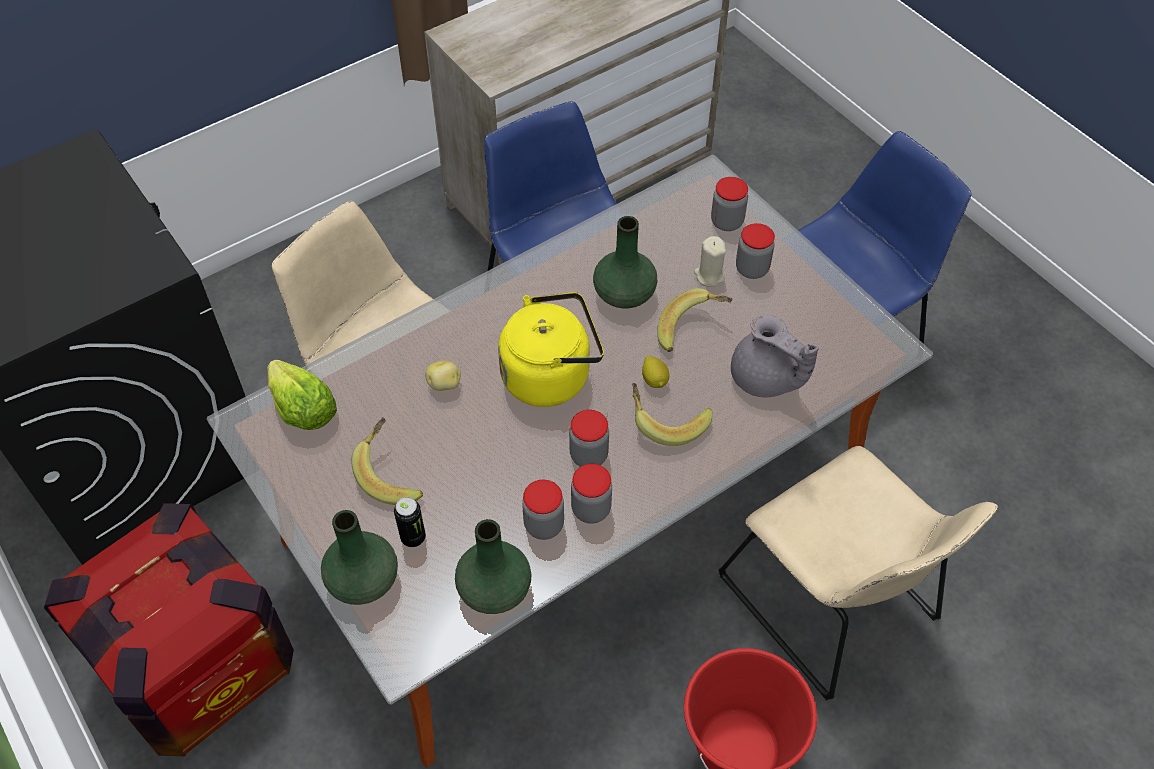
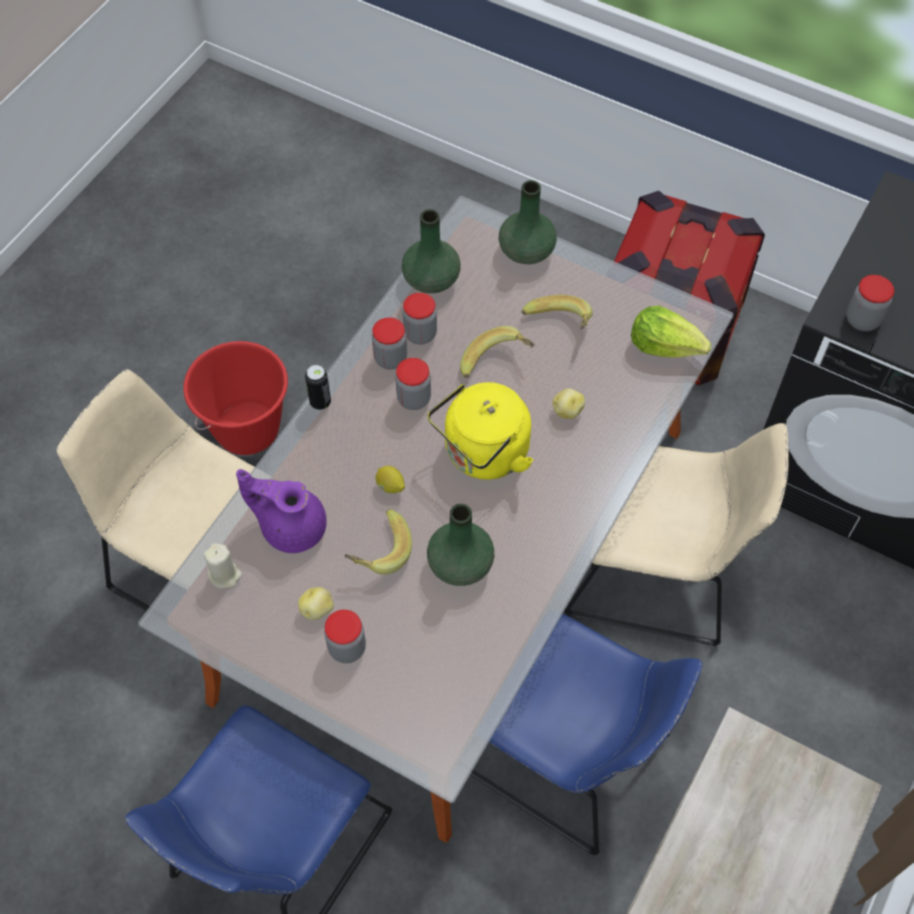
camera: 155 degrees right, 5 degrees up
(413, 537) = (511, 289): can -> can (320, 402)
(667, 421) = (363, 453): banana -> banana (497, 364)
(709, 276) = (387, 621): beige candle -> beige candle (225, 575)
(727, 222) = (396, 700): jar -> jar (862, 320)
(765, 380) = (291, 526): grey teapot -> purple teapot
(766, 305) = (317, 609): none -> potato

